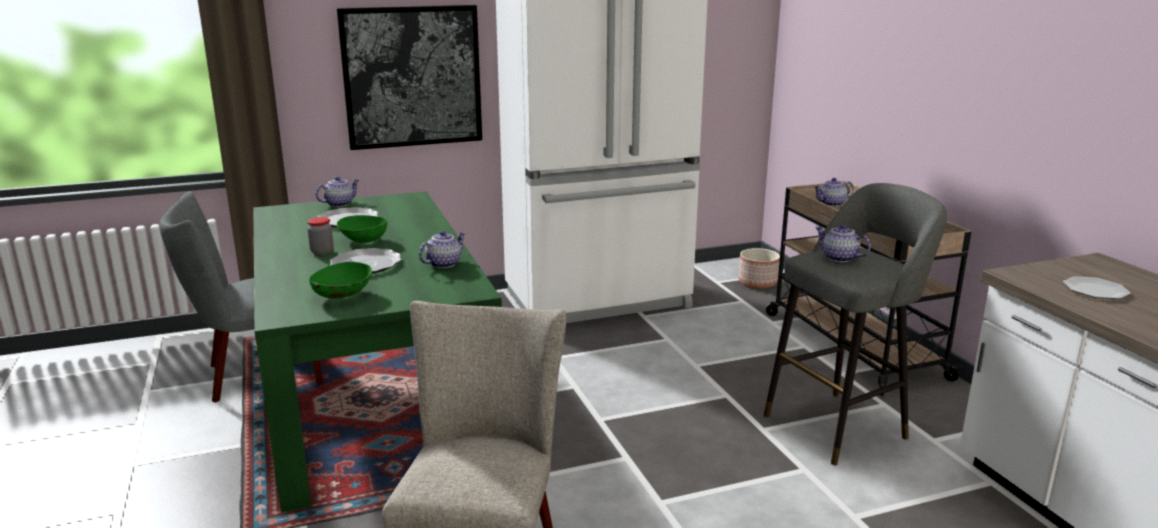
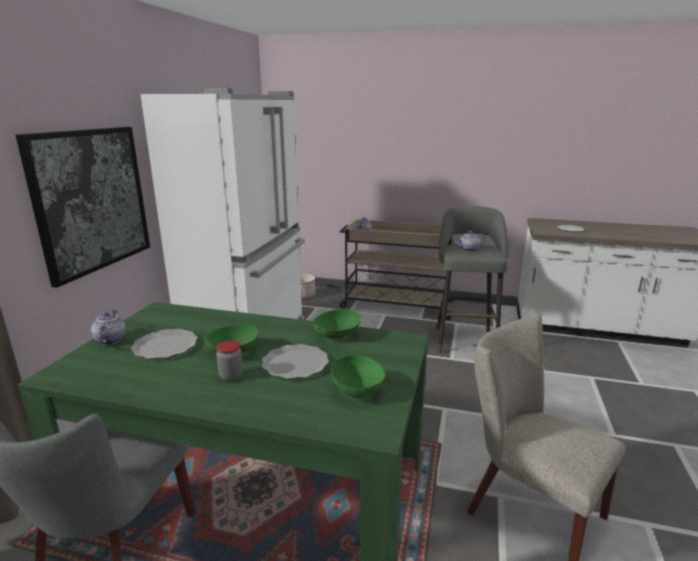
camera: 55 degrees left, 0 degrees up
(443, 264) = (337, 336): teapot -> green bowl

